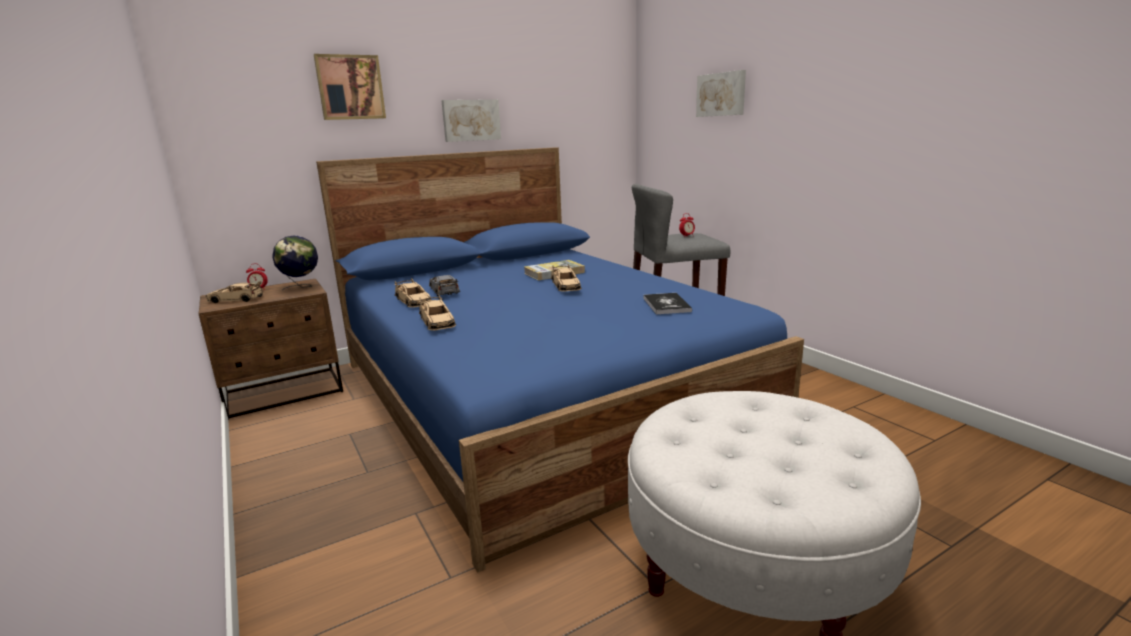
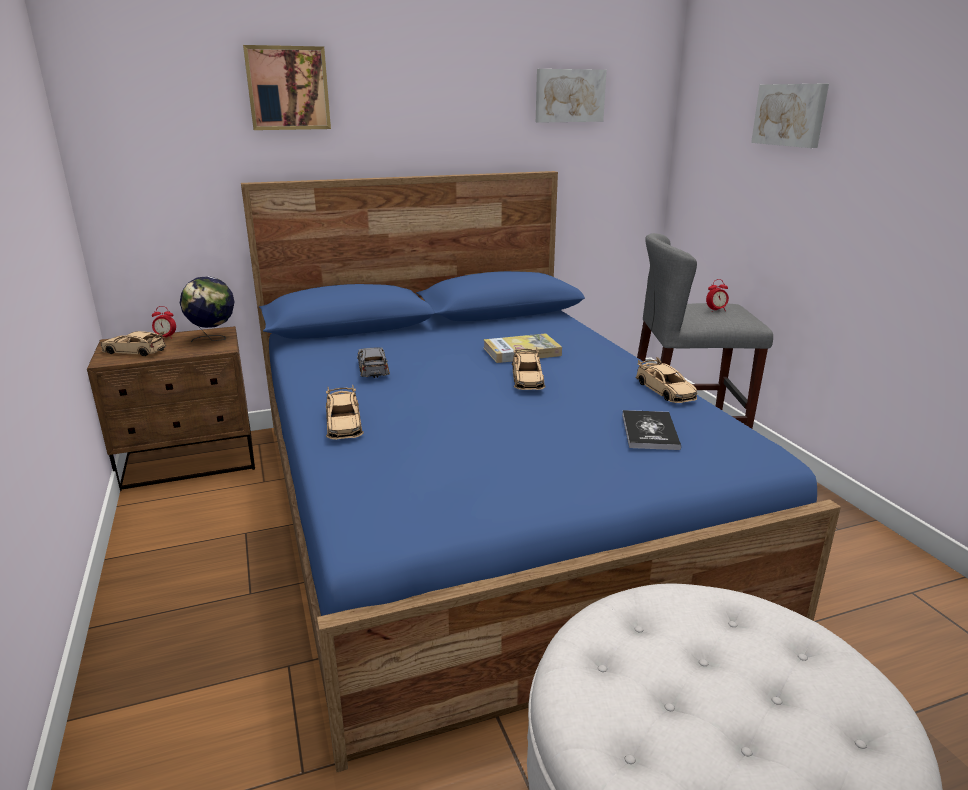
camera: 10 degrees right, 5 degrees up
(413, 301) = (330, 382): beige toy car -> beige toy car (665, 390)
(471, 120) = (443, 132): picture -> picture (569, 95)

